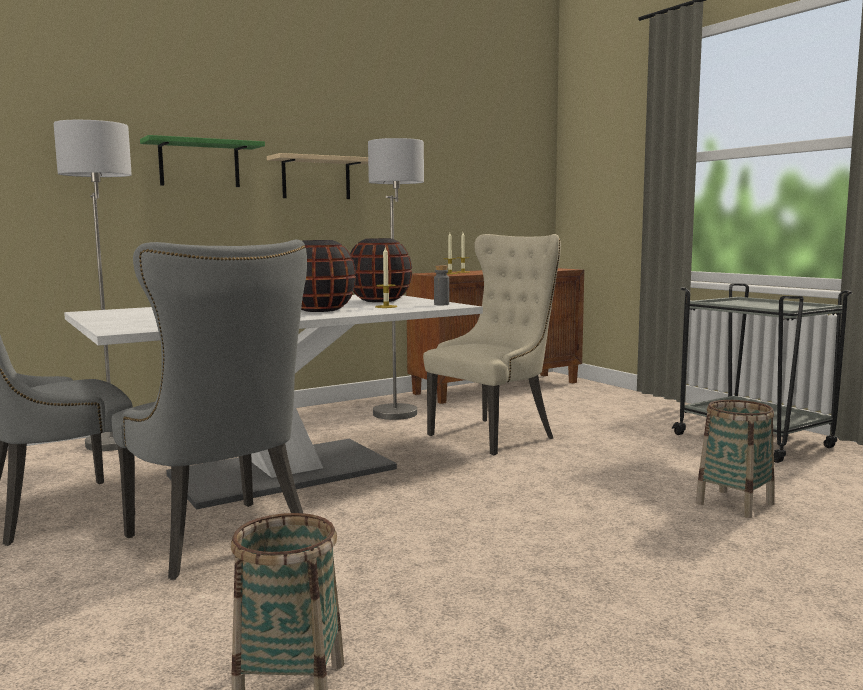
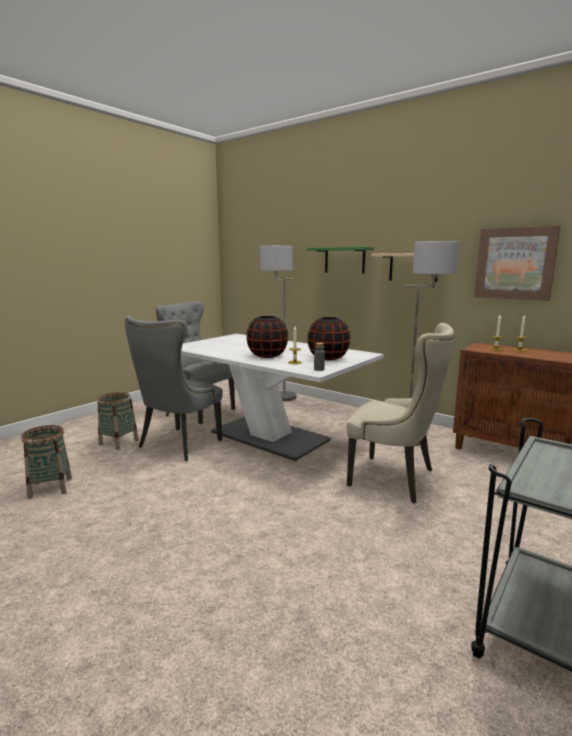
camera: 70 degrees right, 5 degrees up
(429, 176) = (515, 263): none -> picture
(734, 503) = (308, 612): basket -> basket (118, 442)

